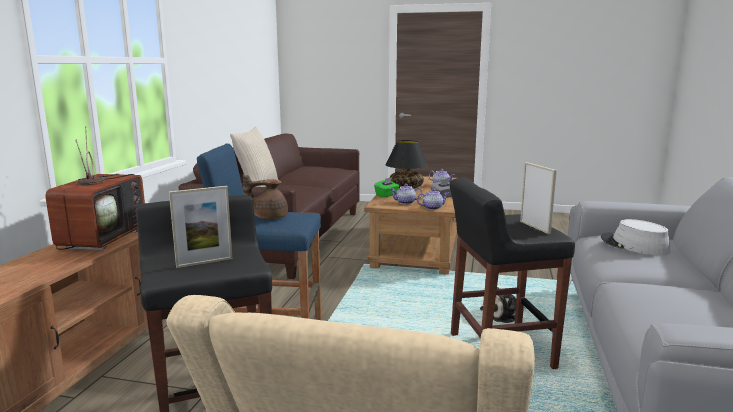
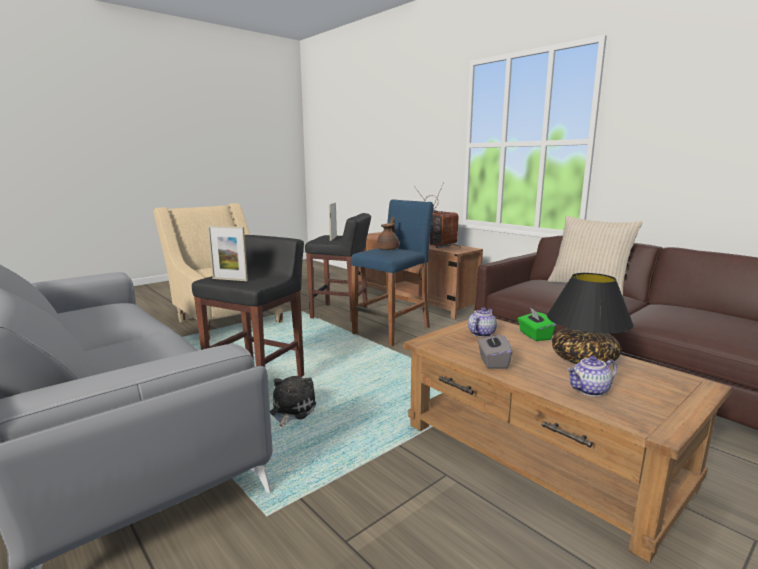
camera: 125 degrees right, 0 degrees up
(432, 208) = (439, 338): teapot -> none
(633, 245) = (153, 360): grey hat -> none

